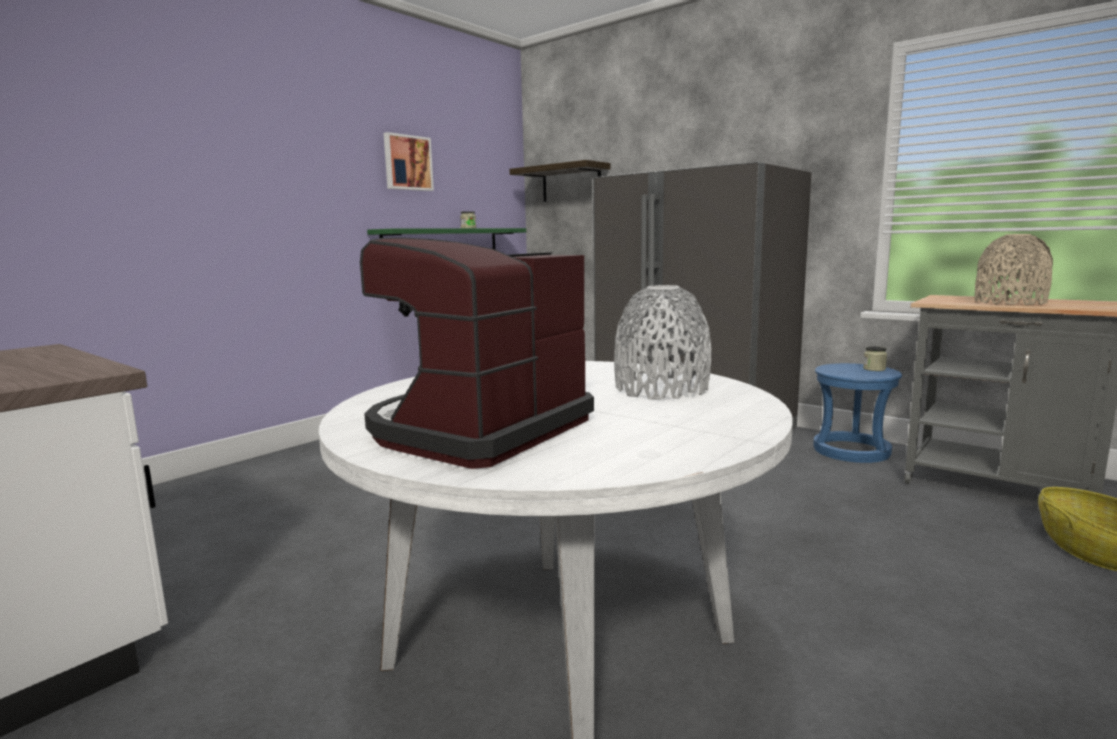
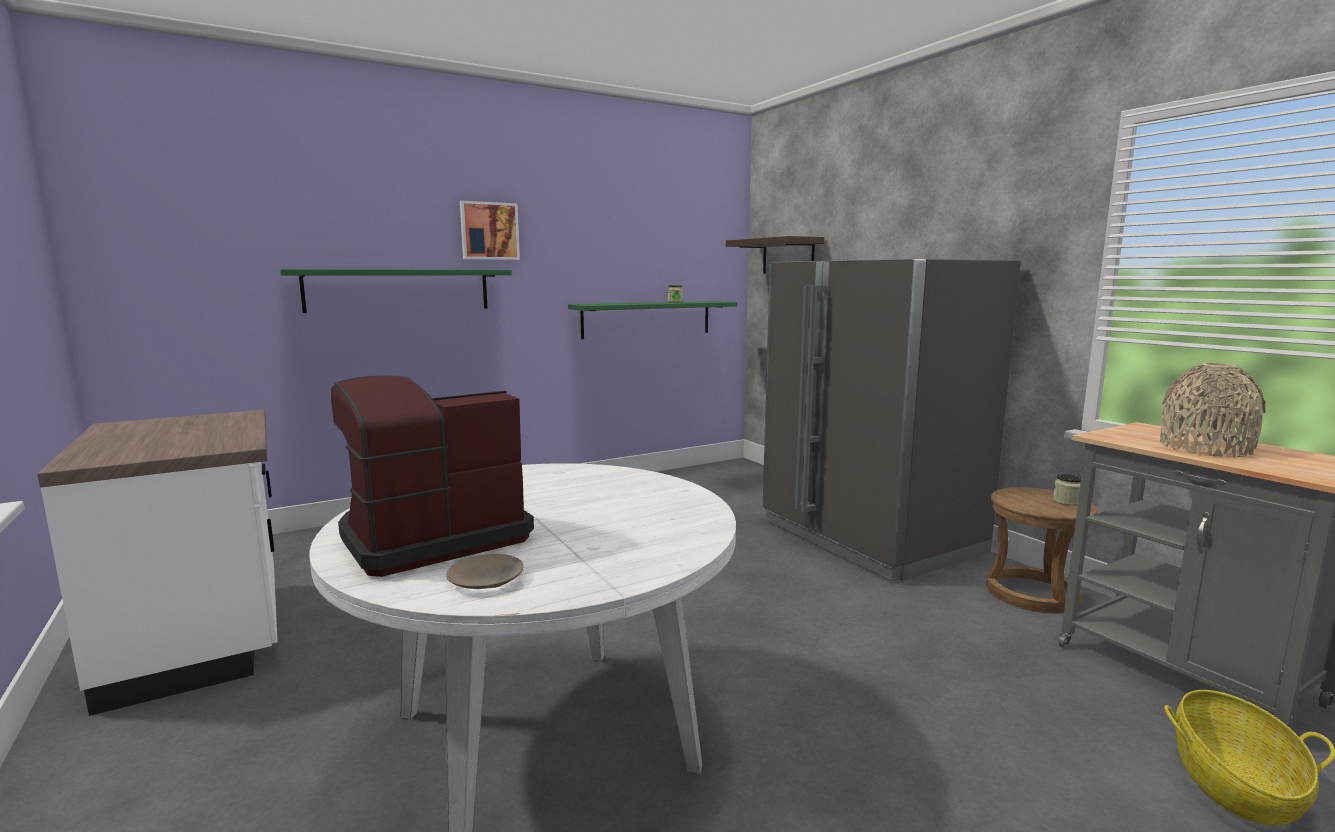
camera: 20 degrees right, 0 degrees up
(182, 208) = (399, 290): none -> green shelf
(407, 163) = (613, 239): picture -> picture (489, 231)
(613, 453) = (487, 580): none -> beige plate
(661, 389) = (645, 515): grey vase -> none
(851, 450) = (1032, 593): blue stool -> brown stool

